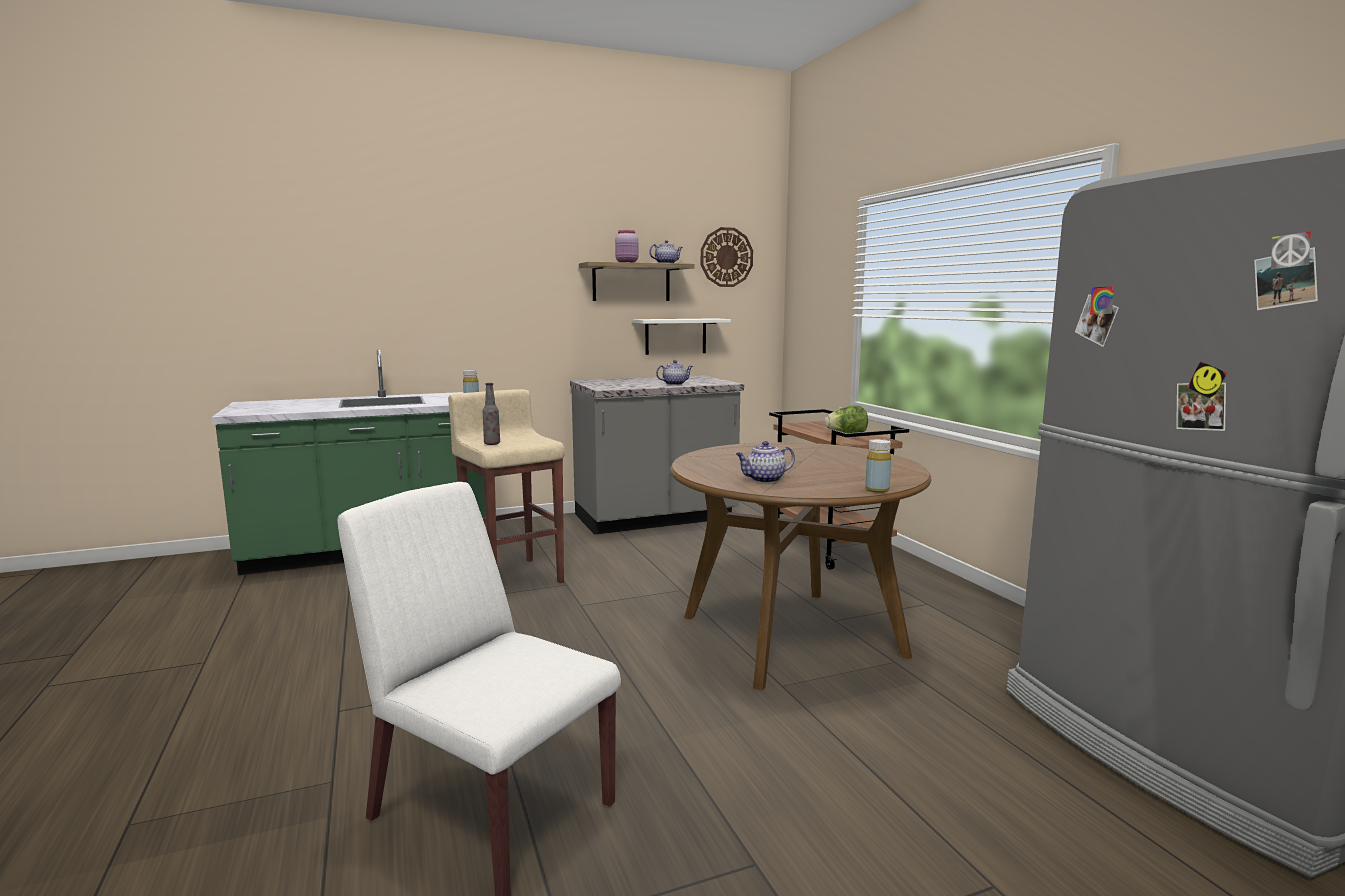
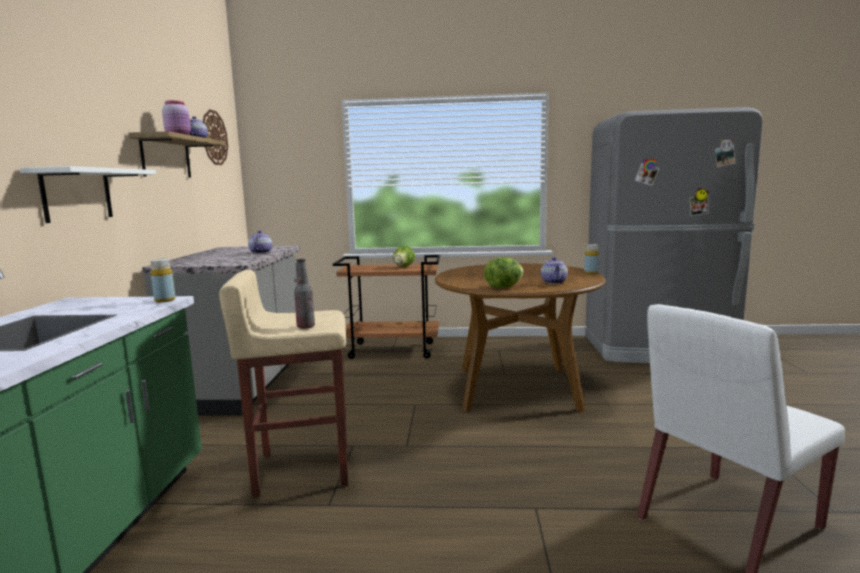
camera: 65 degrees left, 0 degrees up
(675, 336) = (197, 212): white shelf -> white shelf (77, 194)
(701, 466) = (503, 287): none -> lettuce

